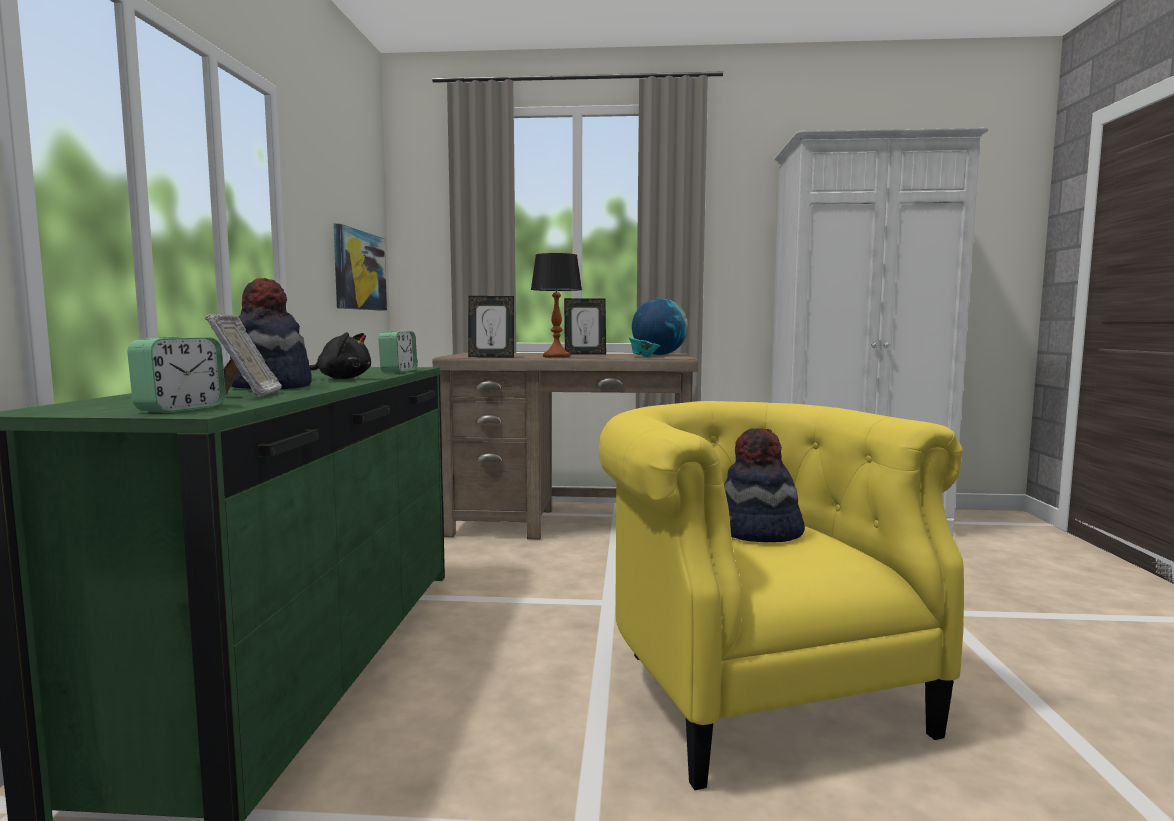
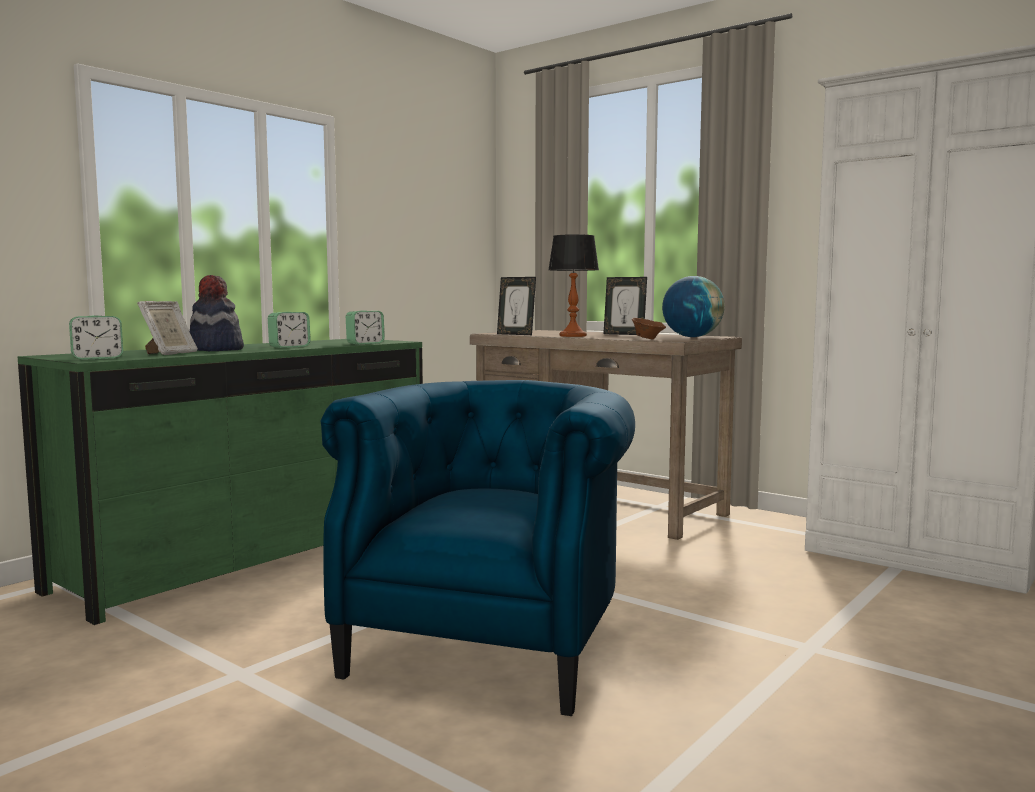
camera: 35 degrees right, 0 degrees up
(341, 379) = (289, 347): black plush toy -> alarm clock
(359, 270) = (445, 255): picture -> none
(643, 357) = (648, 339): turquoise bowl -> brown bowl
(751, 689) = (492, 644): yellow armchair -> blue armchair
(758, 533) = (479, 498): hat -> none

